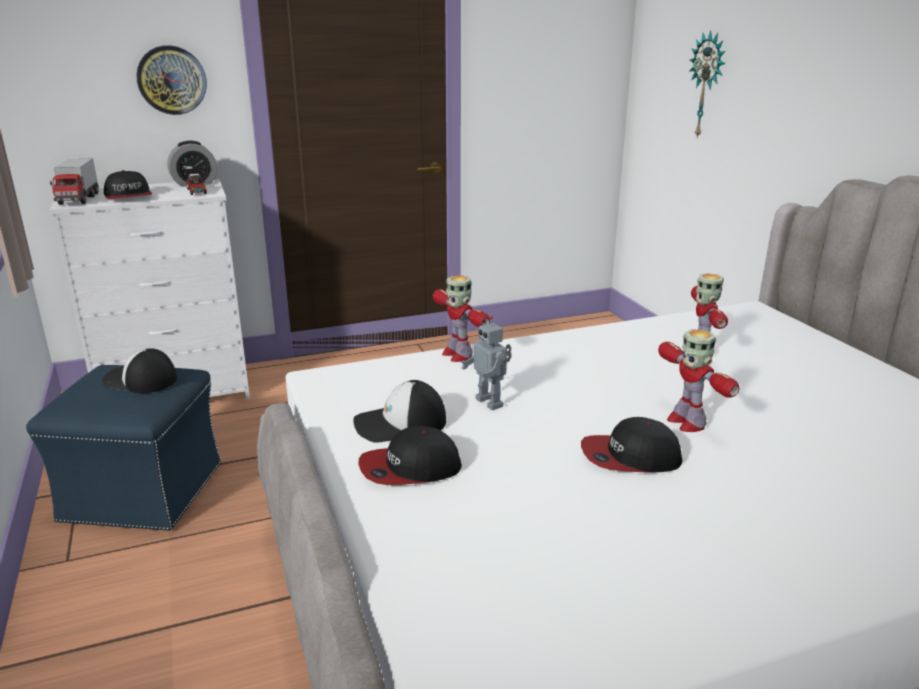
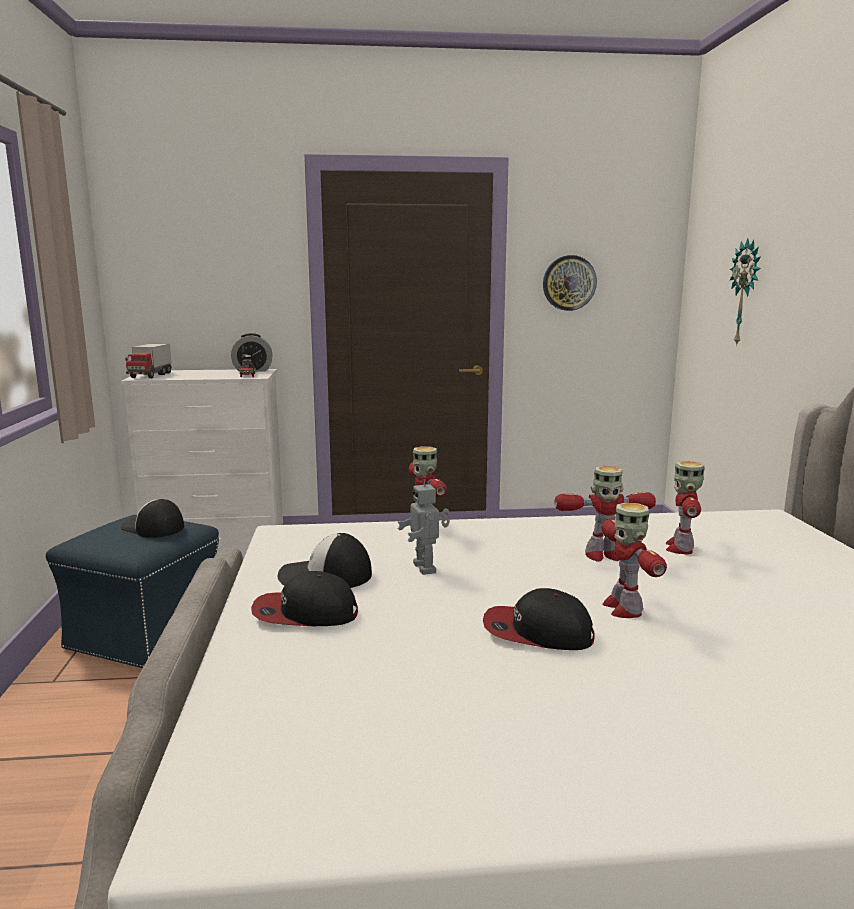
camera: 15 degrees right, 10 degrees down
(129, 197) = (190, 376): cap -> none
(172, 80) = (245, 283): wall clock -> wall clock (569, 283)
(638, 368) = (602, 555): none -> toy robot

